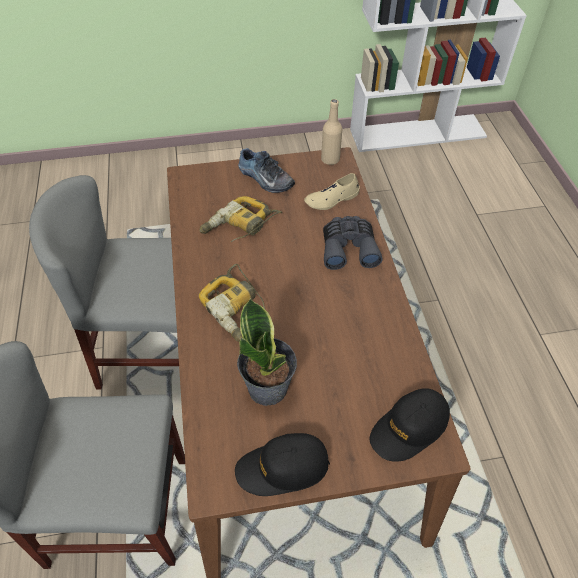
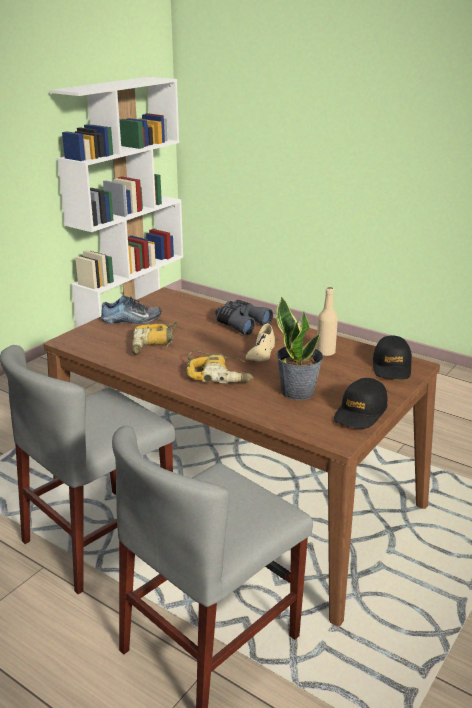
camera: 45 degrees left, 25 degrees down
(330, 159) = (161, 296): beige bottle -> beige bottle (325, 352)
(332, 199) = (193, 310): beige shoe -> beige shoe (261, 353)

